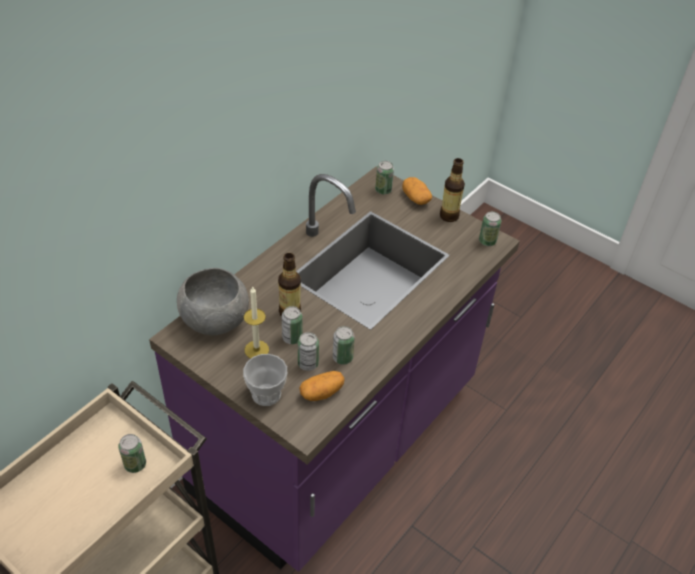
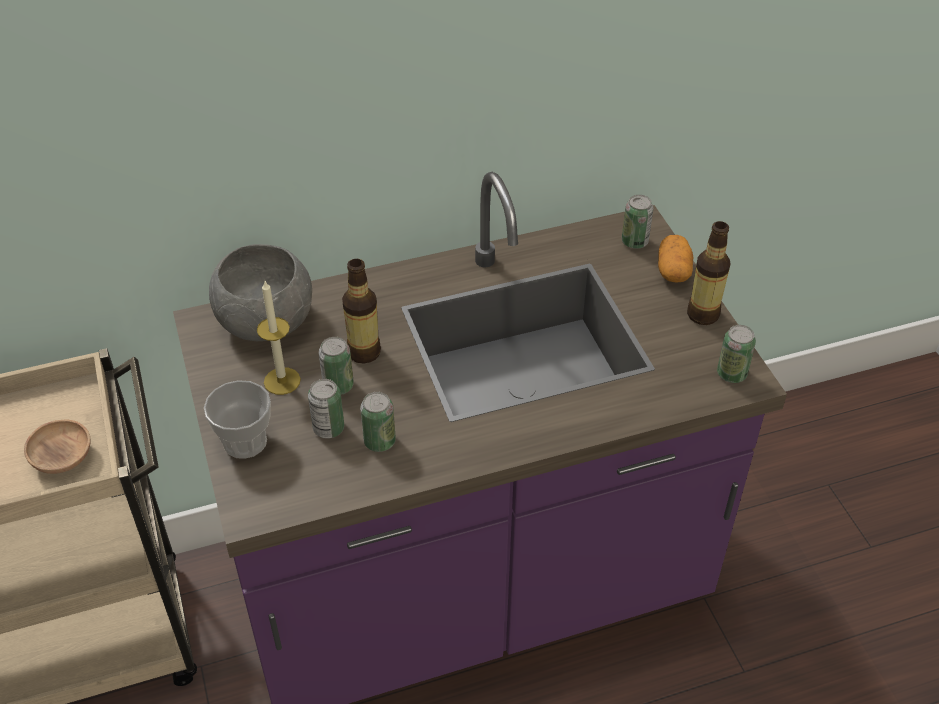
camera: 35 degrees right, 0 degrees up
(135, 464) = (63, 458): can -> brown bowl
(322, 392) = (313, 473): potato -> none

